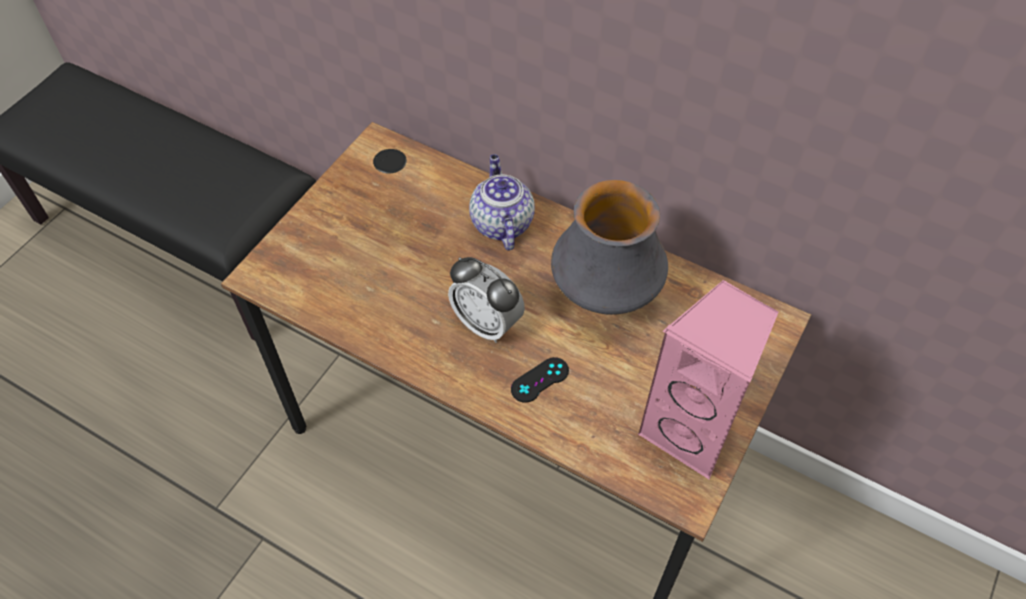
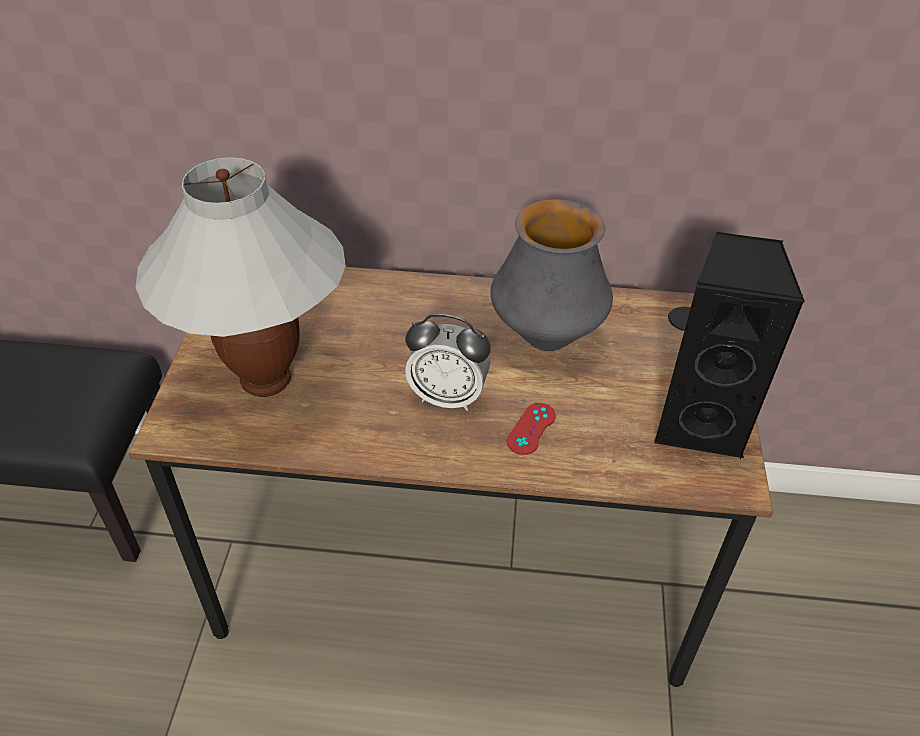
camera: 25 degrees left, 10 degrees down
(350, 255) = (267, 380): none -> white table lamp
(501, 223) = (408, 306): teapot -> none
(540, 380) = (531, 429): black game controller -> red game controller
(692, 431) = (700, 423): pink speaker -> black speaker

